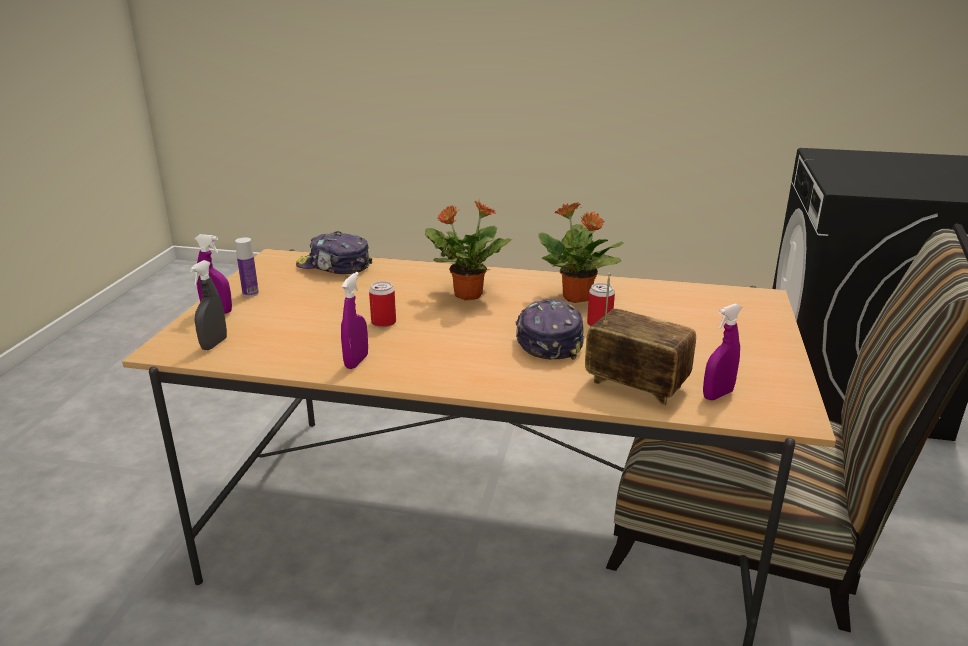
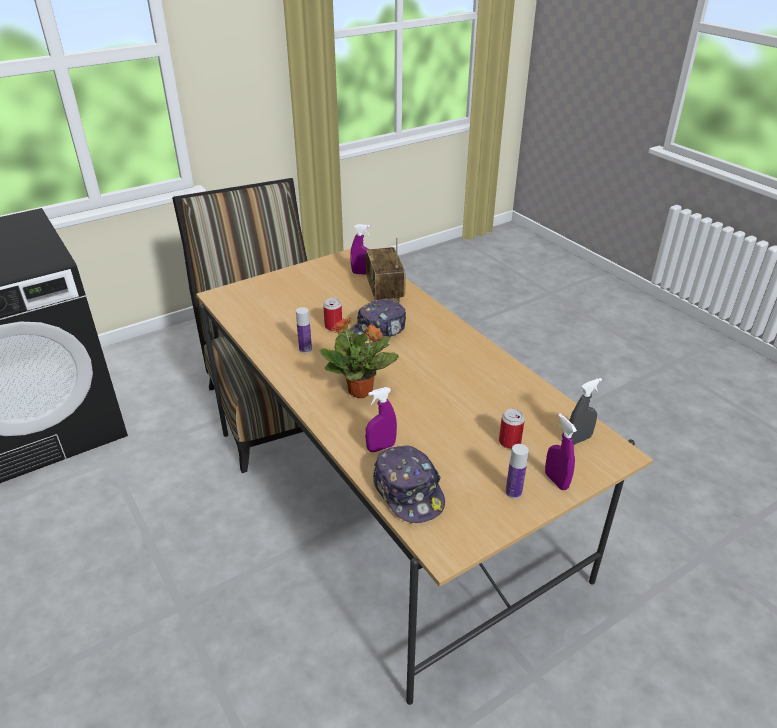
camera: 135 degrees left, 10 degrees up
(356, 362) = (498, 374): purple spray bottle -> purple spray bottle (381, 447)
(383, 322) = (447, 396): can -> can (509, 442)
(577, 298) = (305, 349): potted plant -> bottle

